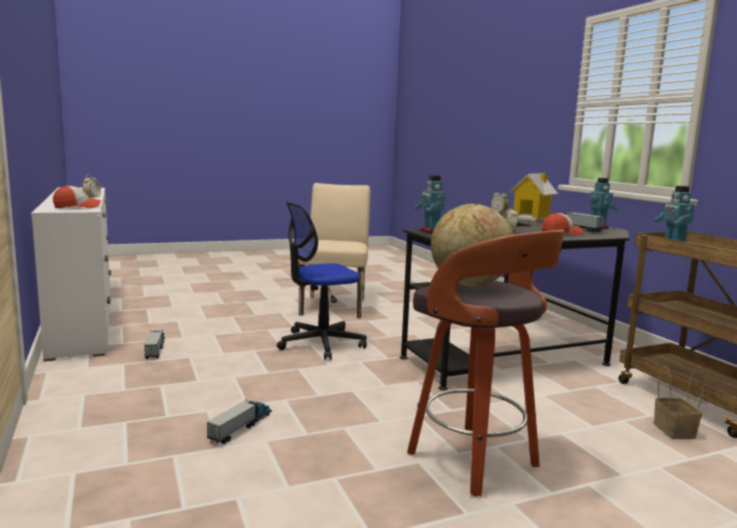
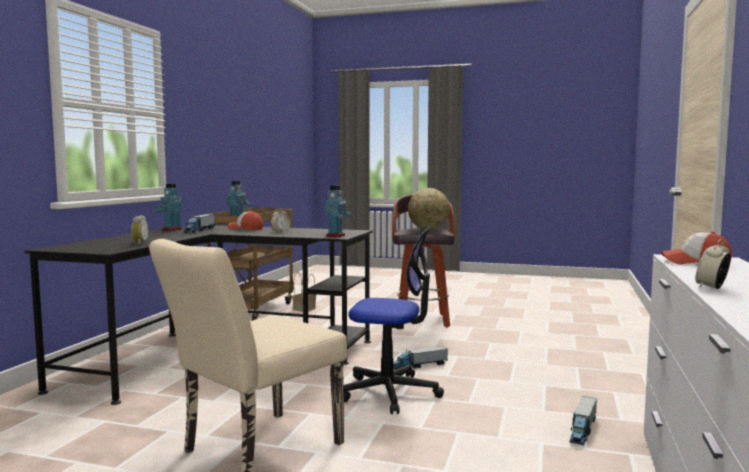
camera: 140 degrees left, 5 degrees down
(241, 427) = (528, 352): toy truck -> toy truck (419, 366)
(531, 218) = (148, 238): toy house -> none

